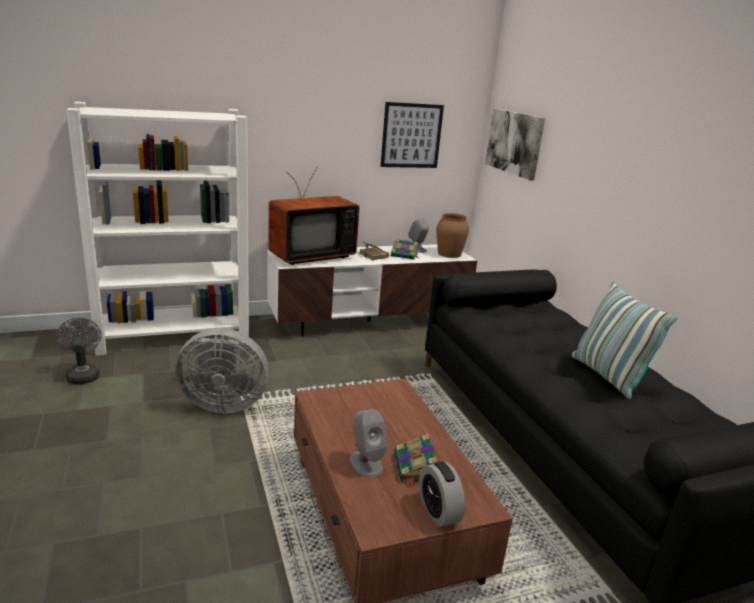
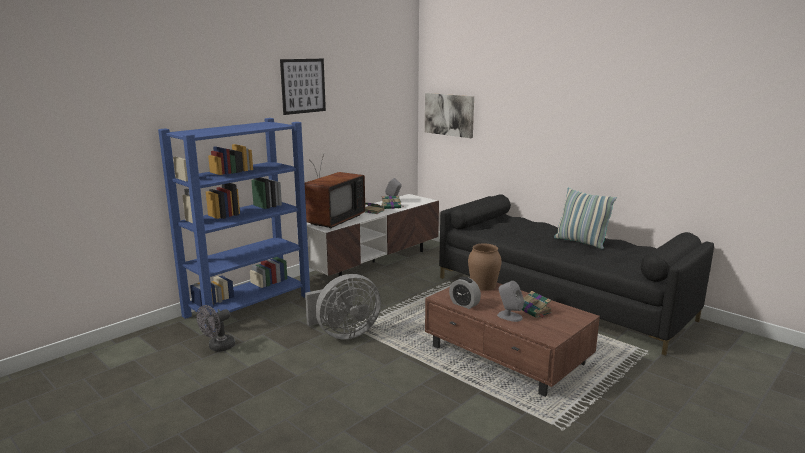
camera: 25 degrees left, 5 degrees down
(83, 374) = (218, 347): grey fan -> grey fan turned 90 degrees counterclockwise
(174, 334) = (248, 306): white bookcase -> blue bookcase
(411, 135) = (377, 119): picture -> picture (303, 86)
(438, 512) = (567, 323): alarm clock -> alarm clock (464, 304)
(449, 254) = (416, 200): brown vase -> brown vase (483, 285)

